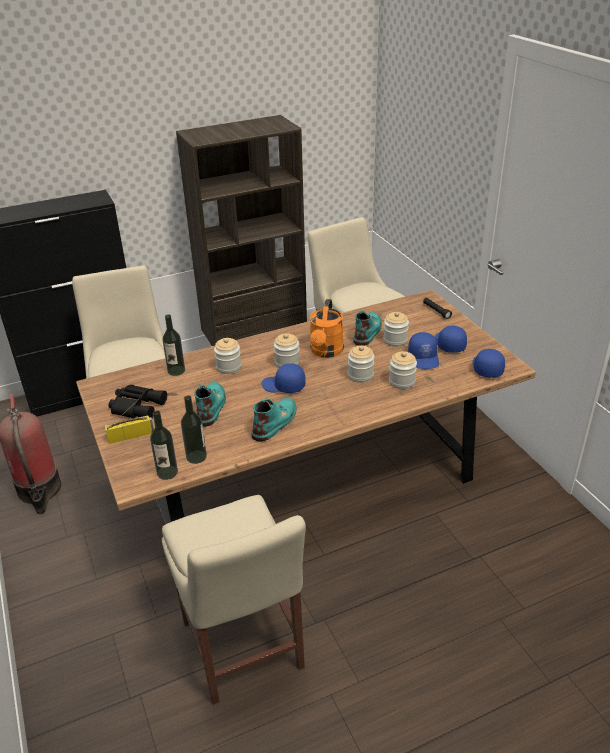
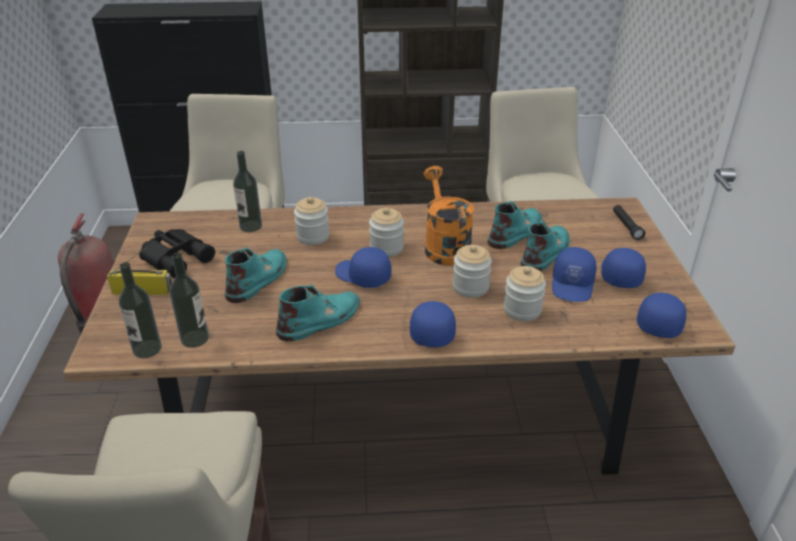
camera: 20 degrees right, 0 degrees up
(326, 352) = (444, 246): orange watering can -> orange watering can turned 135 degrees clockwise
(352, 409) = (431, 329): none -> blue cap
(395, 340) = (546, 252): jar -> turquoise boot

